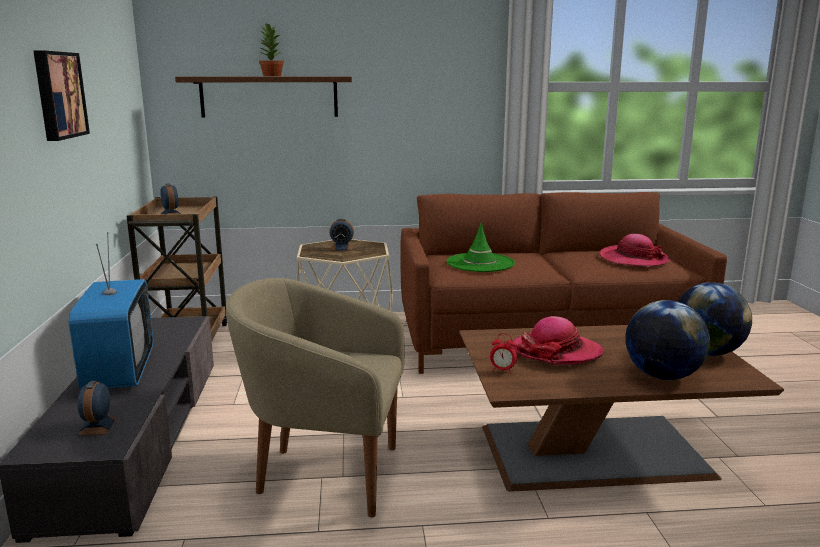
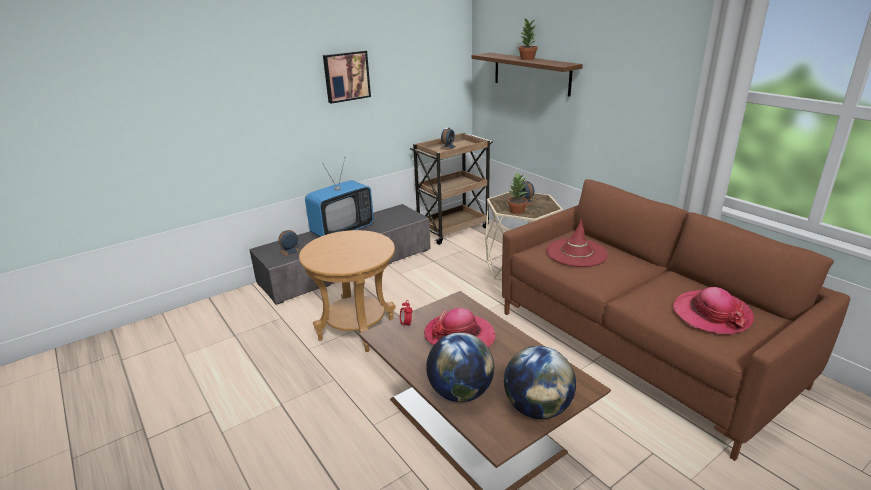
camera: 60 degrees right, 10 degrees up
(324, 474) = (357, 330): beige armchair -> brown side table
(357, 255) = (516, 211): none -> potted plant
(480, 263) = (576, 253): green hat -> red hat

